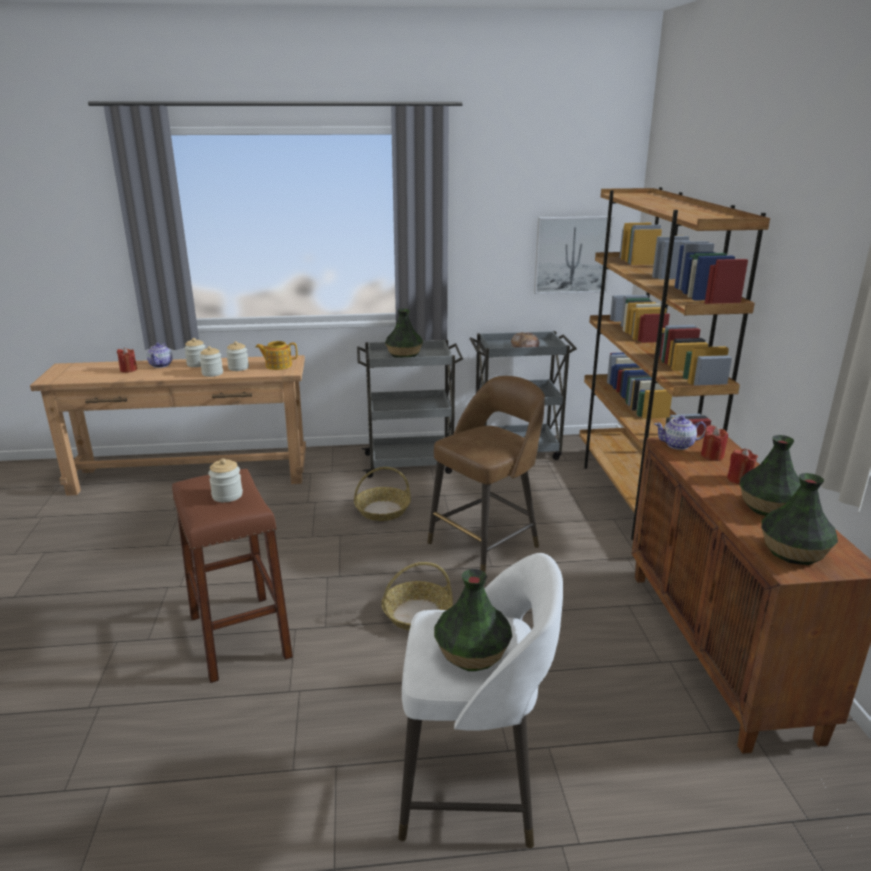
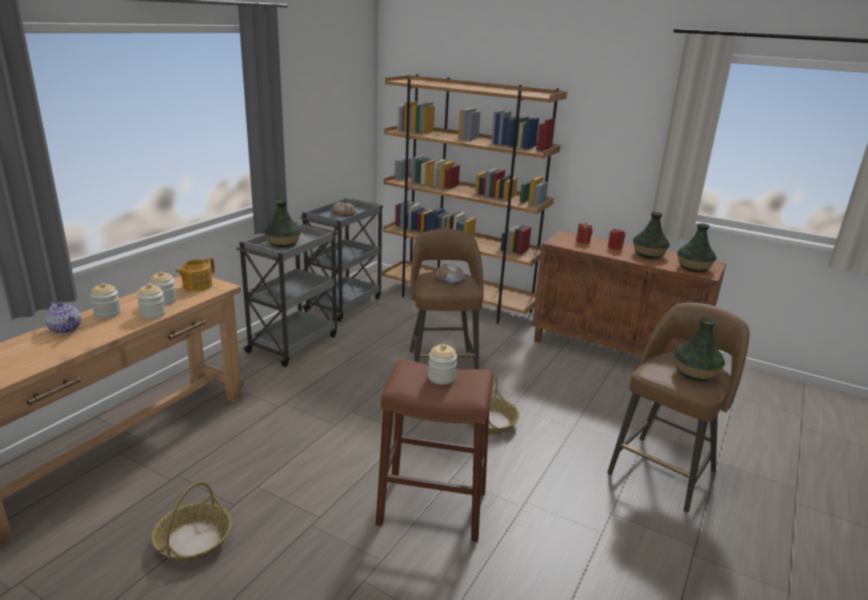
camera: 55 degrees left, 0 degrees up
(128, 370) = (38, 347): red candle -> none
(382, 510) = (344, 381): basket -> basket (193, 540)
(473, 789) = (663, 470): white stool -> brown stool
(492, 439) = (449, 279): none -> bread
(572, 255) = (347, 133): picture -> none
(678, 445) = (561, 242): teapot -> none

